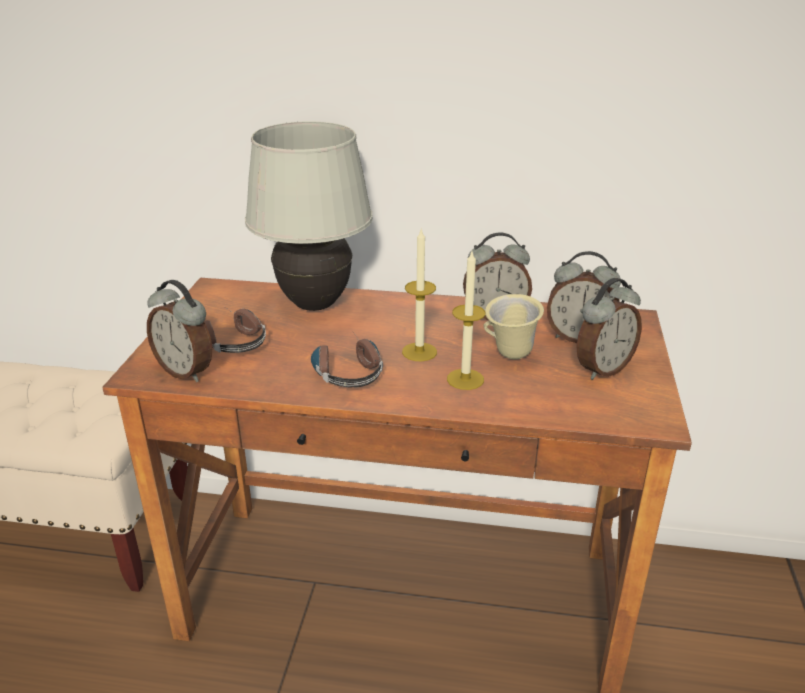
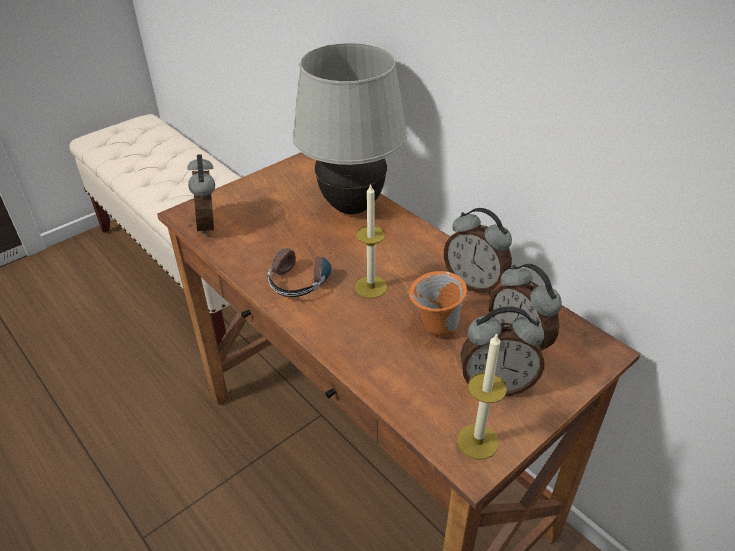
camera: 40 degrees right, 10 degrees up
(229, 340) = (262, 212): headphones -> none
(465, 379) = (372, 330): candle -> candle (477, 441)
(510, 356) = (435, 328): beige mug -> orange mug

